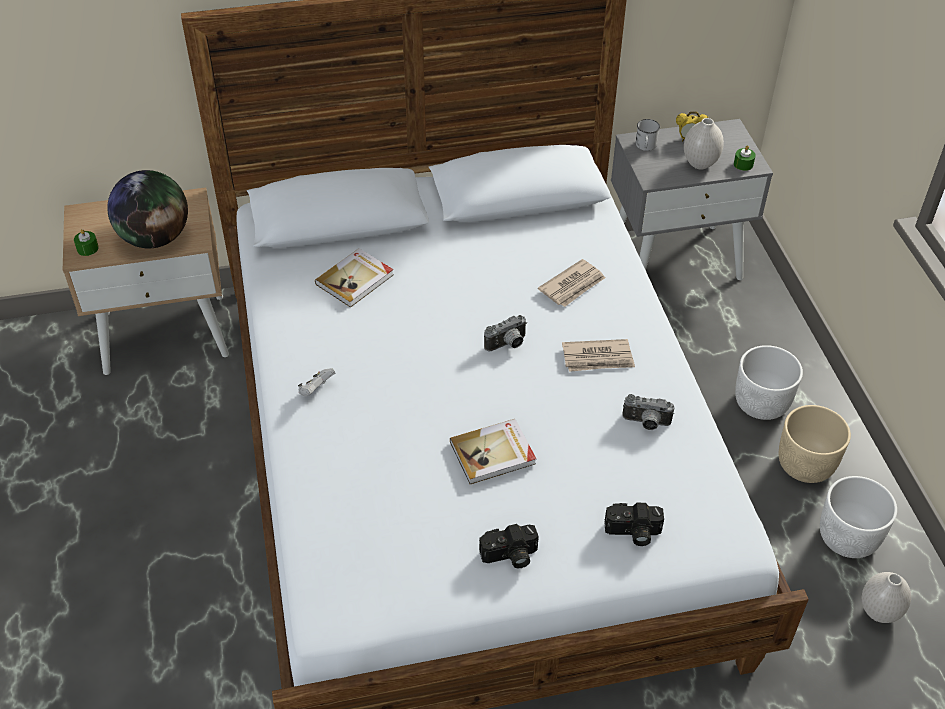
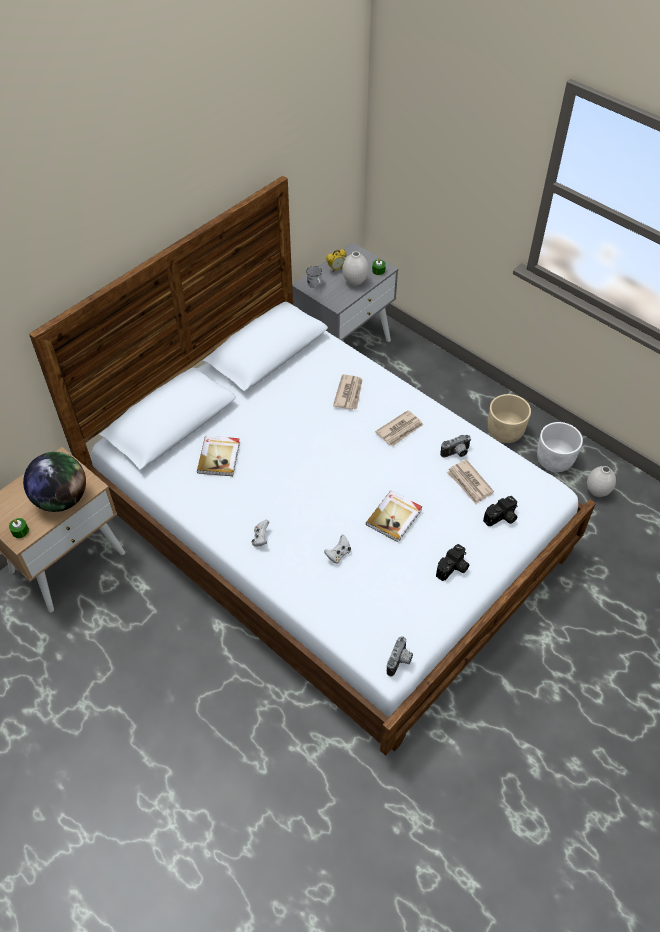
camera: 35 degrees left, 5 degrees up
(384, 456) = (338, 554): none -> white game controller
(507, 345) = (345, 449): camera -> camera (400, 662)
(630, 468) = (469, 483): none -> newspaper
(762, 403) = (457, 409): white planter -> none

